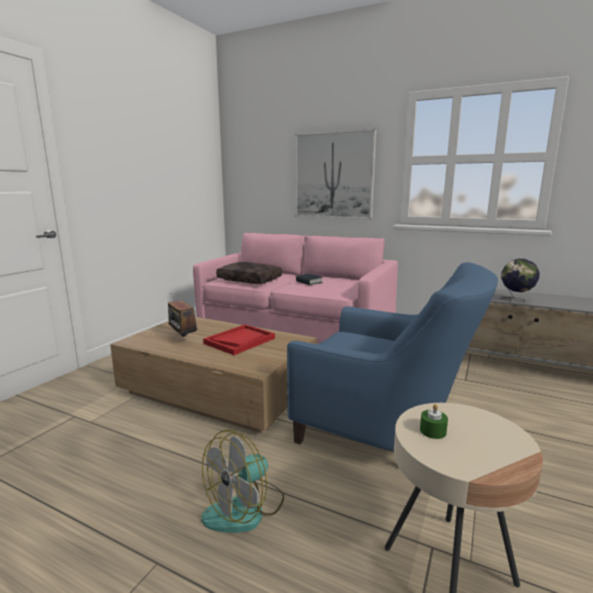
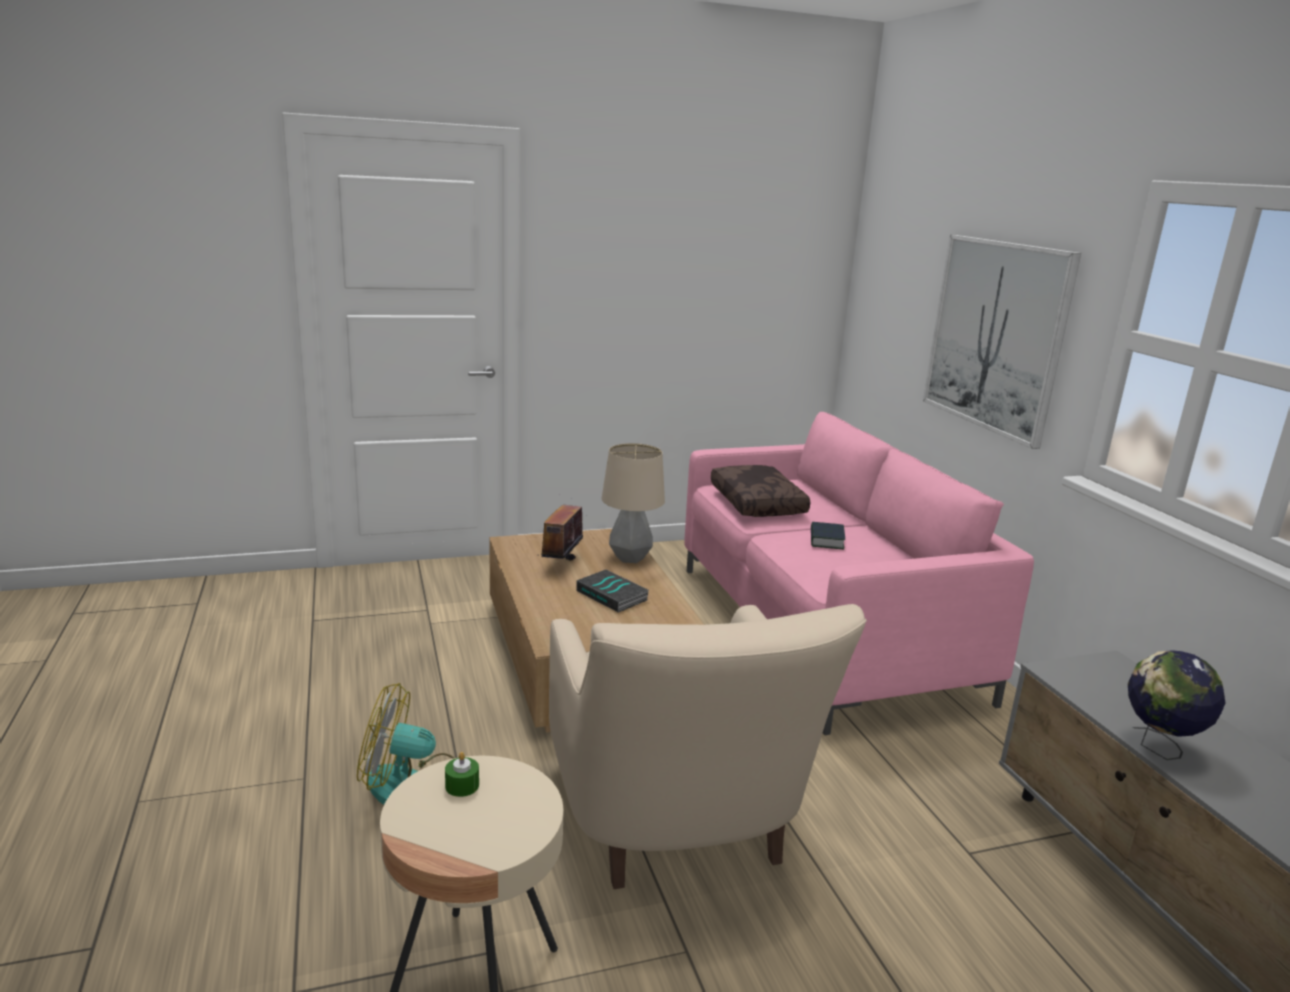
camera: 45 degrees right, 5 degrees up
(213, 325) = (630, 558): none -> table lamp
(240, 341) = (613, 595): red tray -> book
(385, 432) = (678, 826): blue armchair -> beige armchair

